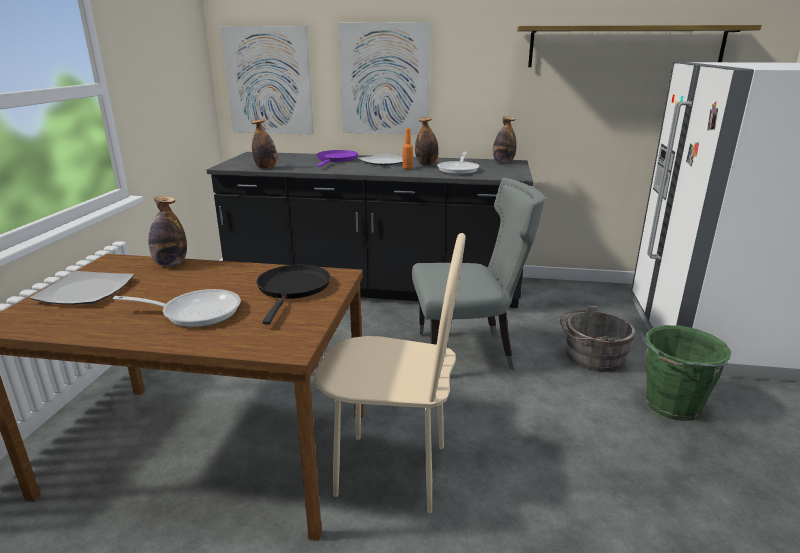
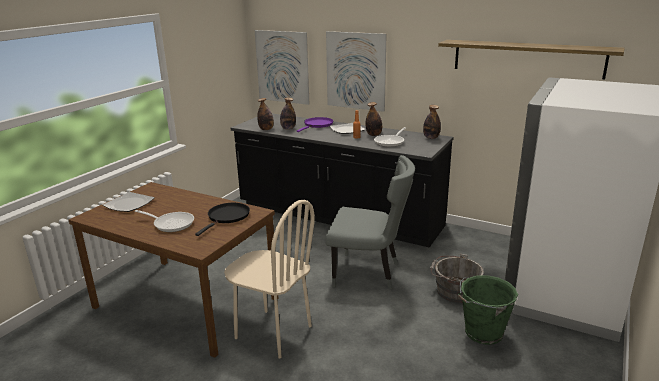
camera: 20 degrees right, 0 degrees up
(171, 264) = (177, 193): bottle -> bottle (288, 128)

